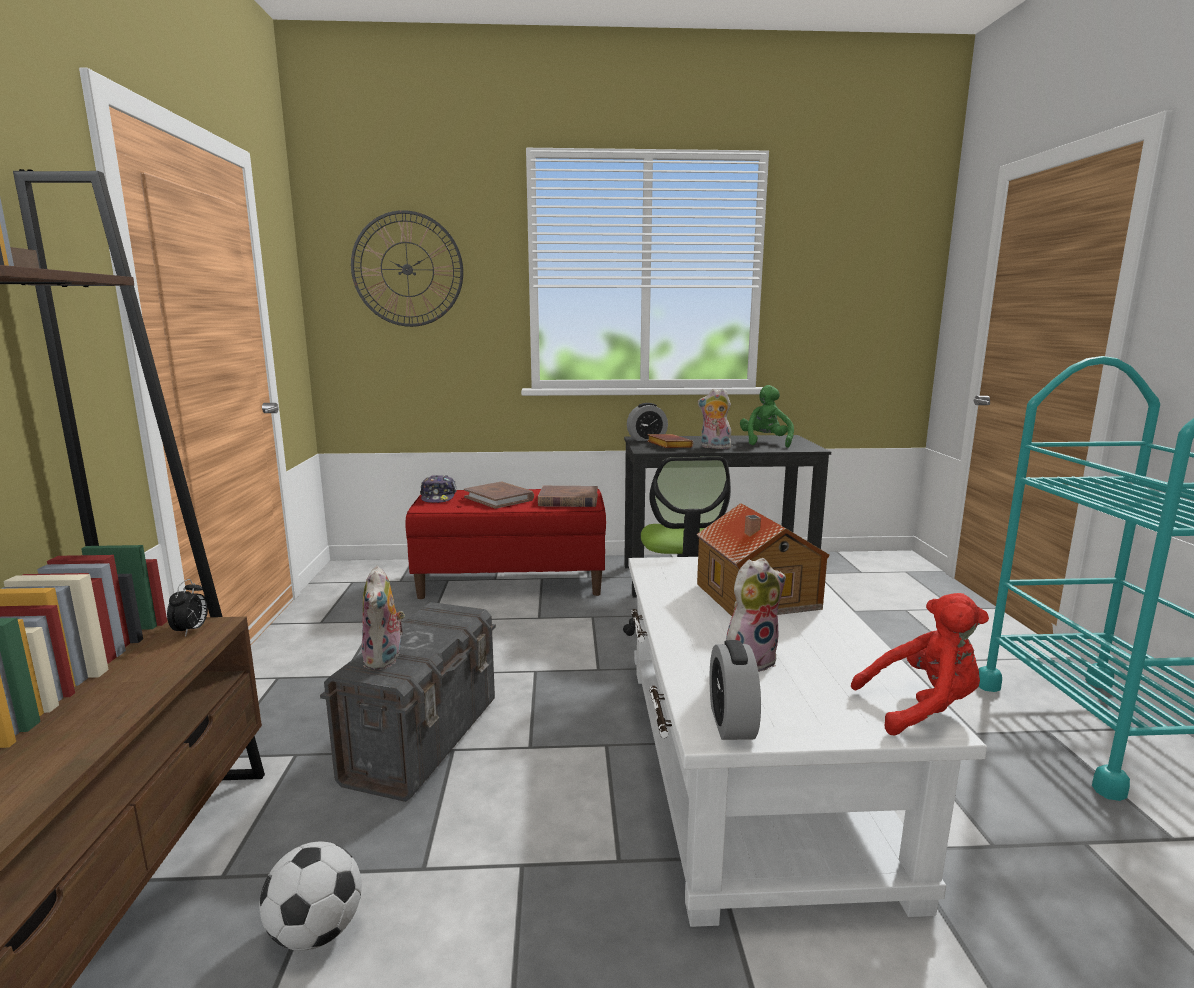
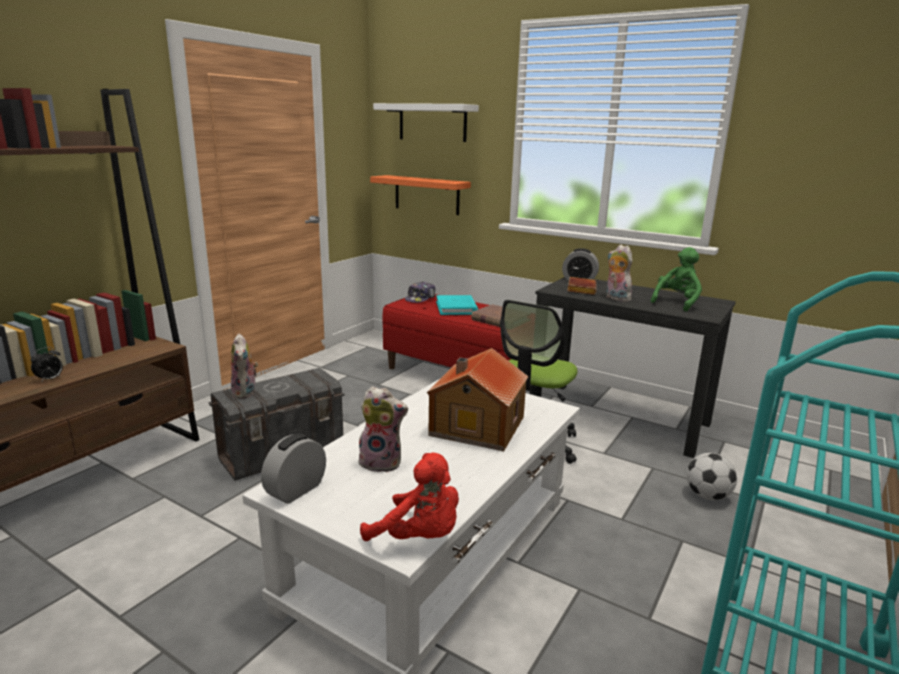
camera: 35 degrees right, 5 degrees up
(191, 630) = (155, 346): alarm clock -> alarm clock (50, 379)
(316, 932) = (132, 520): football -> football (707, 496)
(385, 659) = (246, 393): plush toy -> plush toy turned 45 degrees counterclockwise
(406, 364) = (427, 195): none -> orange shelf
(407, 269) = (432, 122): wall clock -> white shelf
(499, 498) = (456, 308): brown book -> turquoise book

